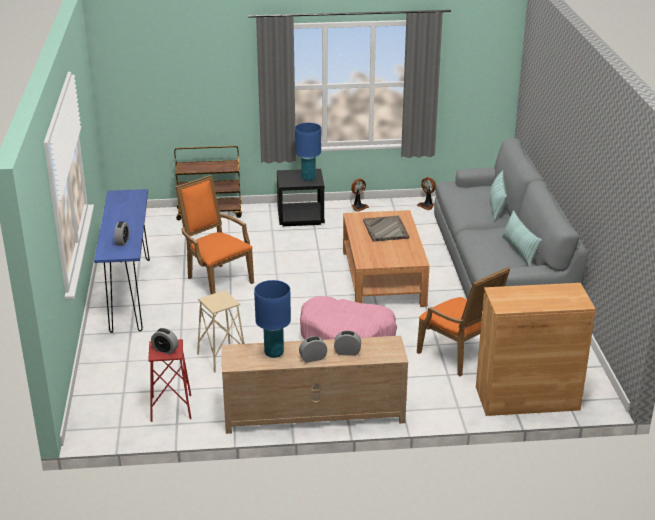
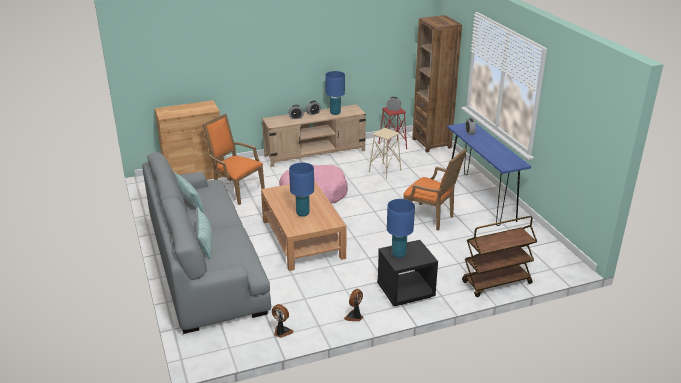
camera: 165 degrees right, 0 degrees up
(98, 404) = (431, 143): none -> brown bookcase
(385, 230) = (303, 213): grey tray -> blue table lamp

